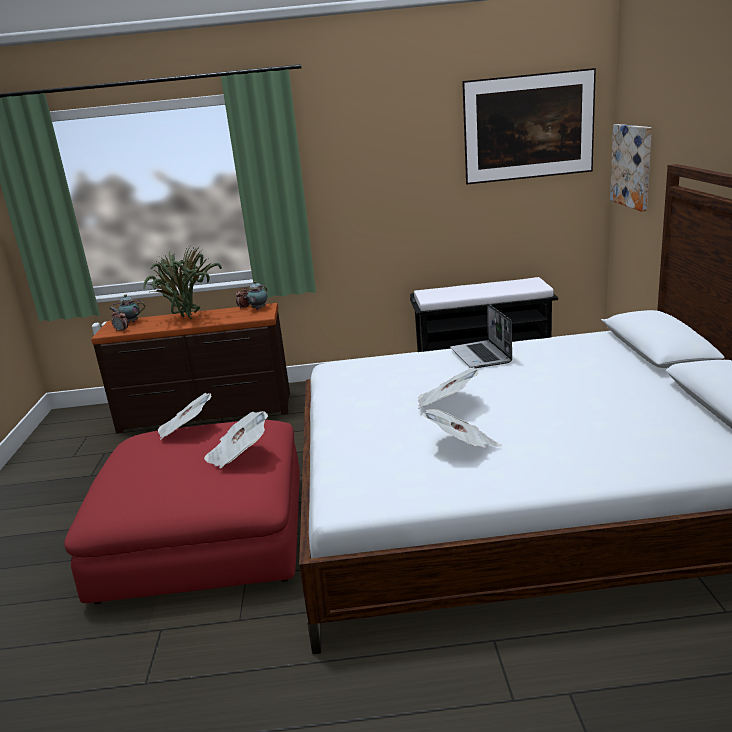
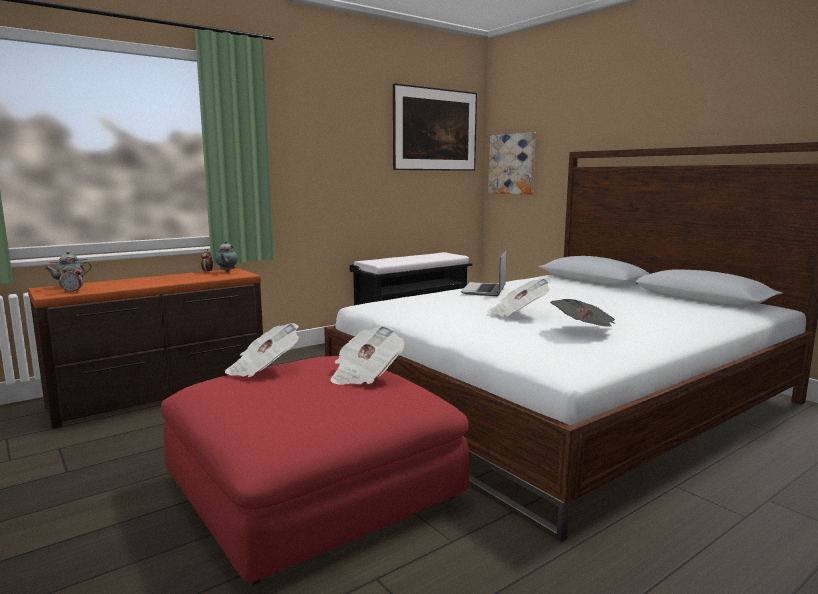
camera: 35 degrees left, 10 degrees down
(188, 320) = (153, 281): potted plant -> none
(481, 356) = (484, 290): laptop -> laptop turned 60 degrees clockwise

